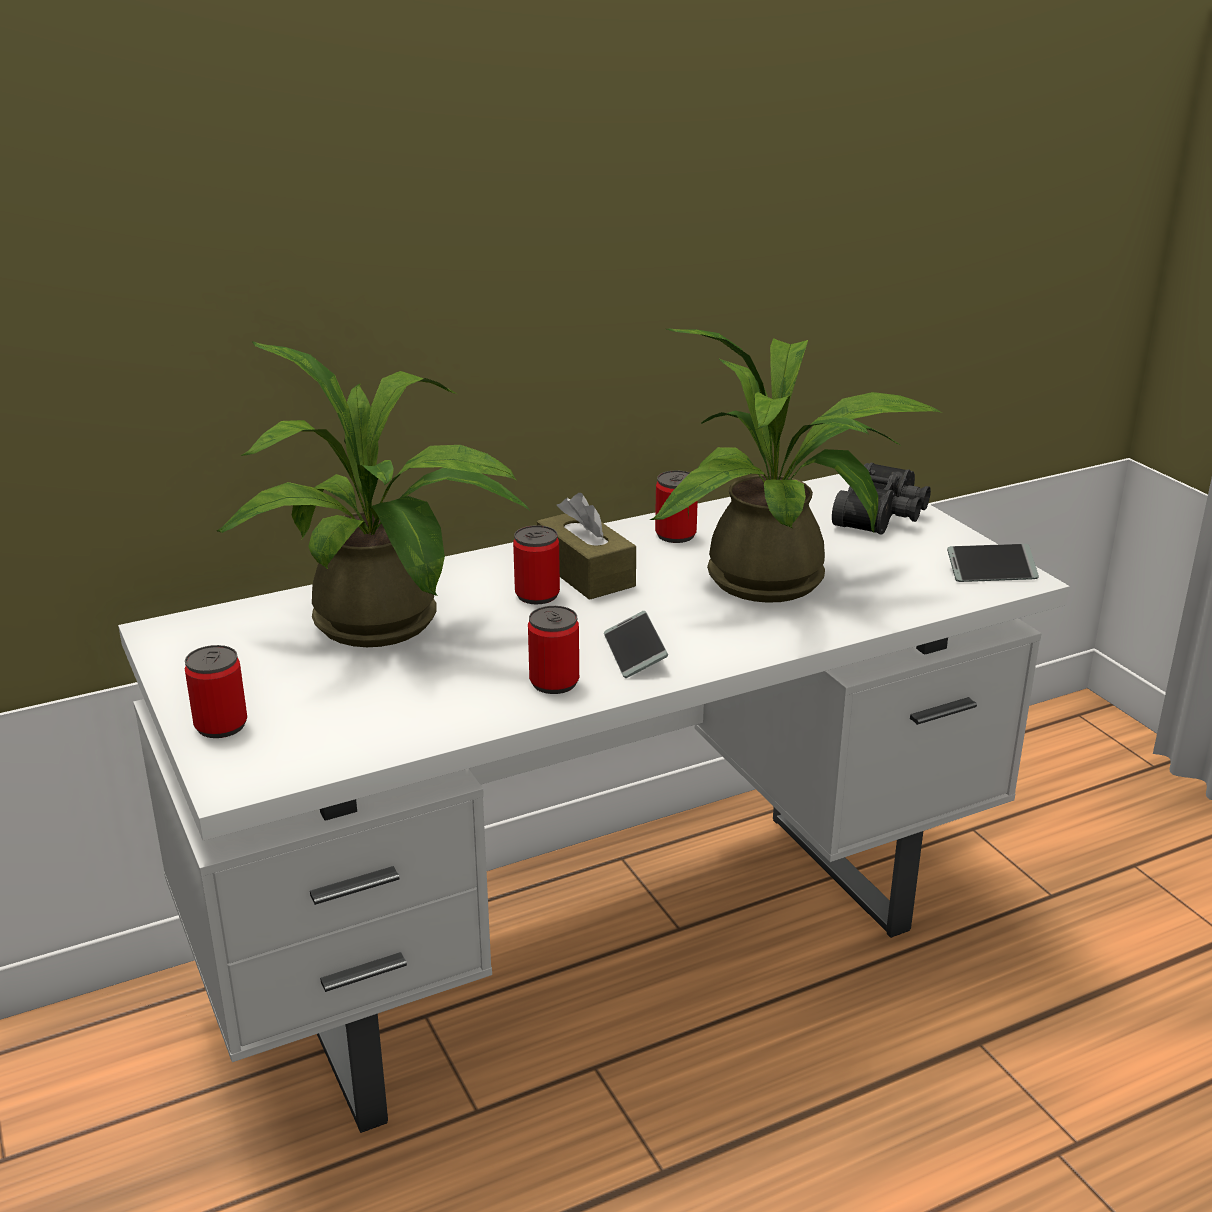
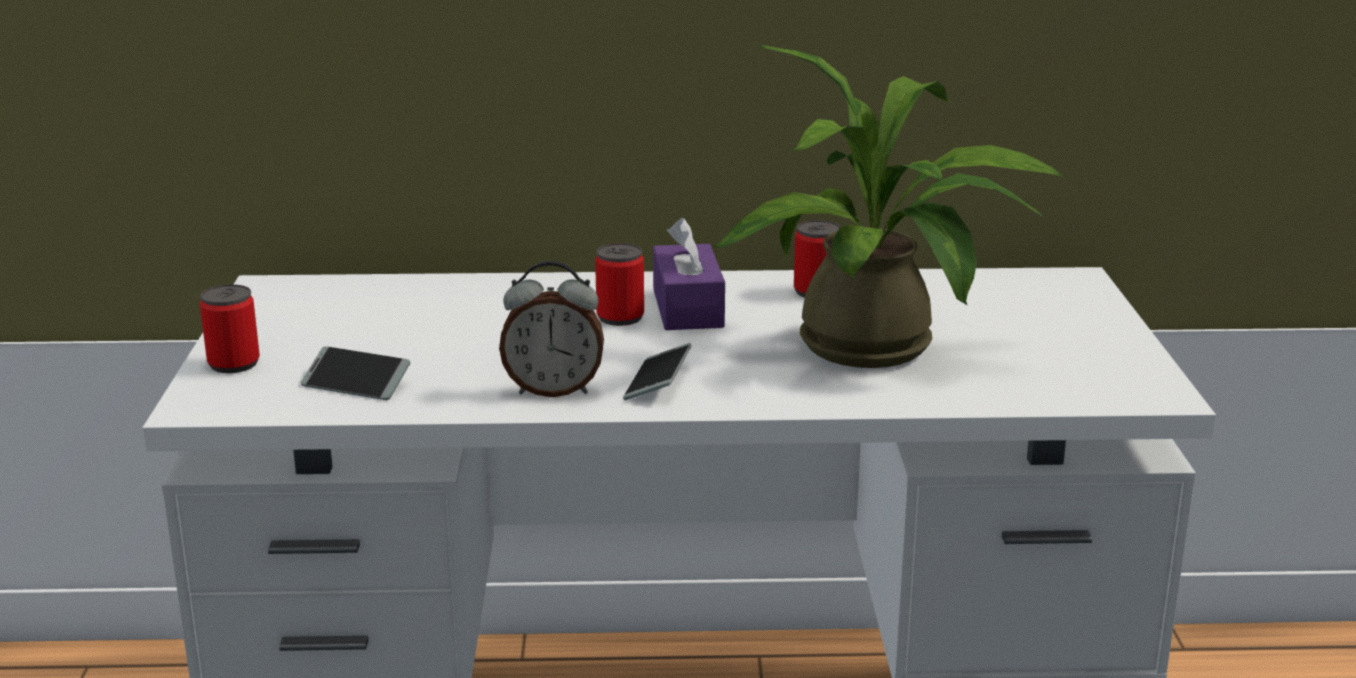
camera: 25 degrees right, 5 degrees down
(386, 627) = (453, 318): potted plant -> none
(554, 682) = (553, 390): can -> alarm clock
(586, 573) = (688, 308): brown tissue box -> purple tissue box
(884, 516) = (1067, 312): black binoculars -> none
(991, 571) = (1133, 384): phone -> phone (356, 384)

